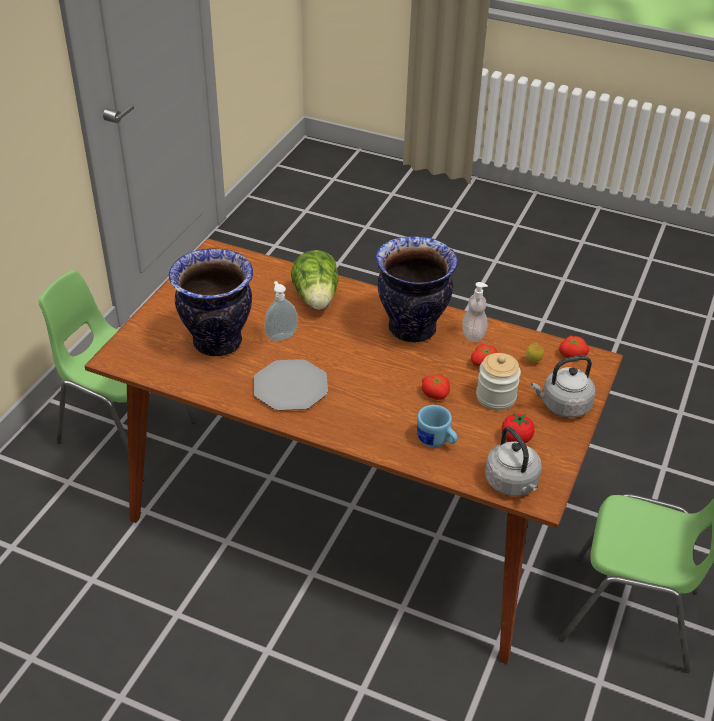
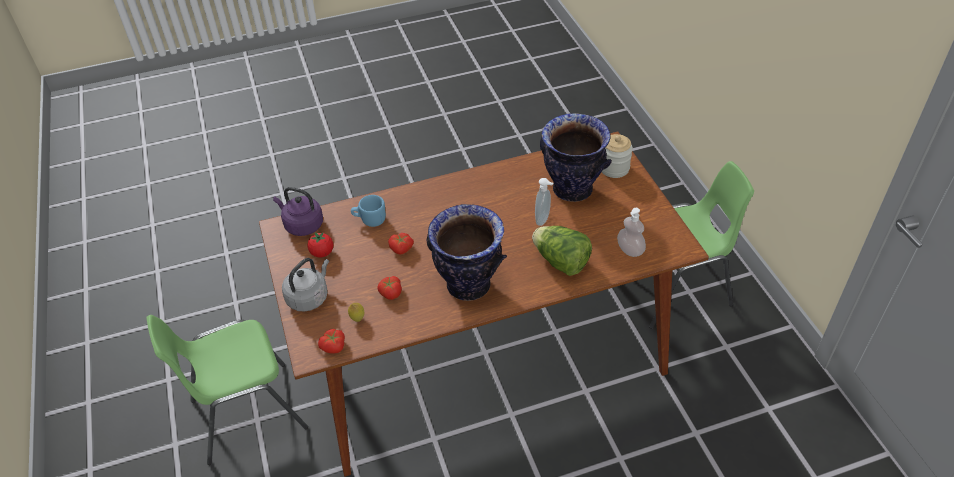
camera: 140 degrees right, 5 degrees up
(290, 387) = (492, 194): plate -> none
(473, 335) = (421, 312): soap dispenser -> soap dispenser (630, 250)
(496, 397) = (360, 272): jar -> jar (614, 168)
(512, 484) = (302, 225): grey kettle -> purple kettle

